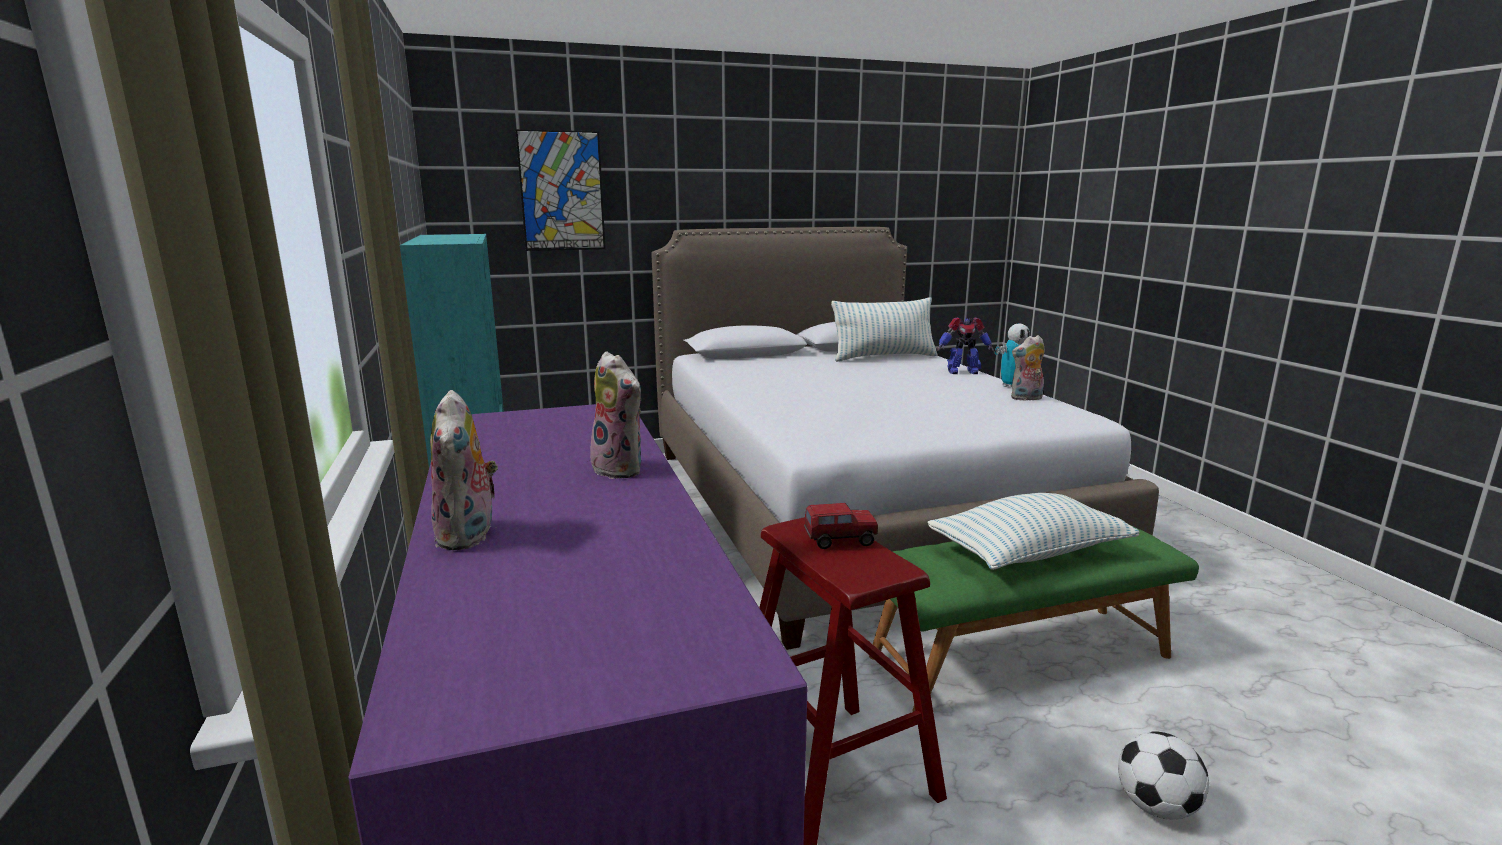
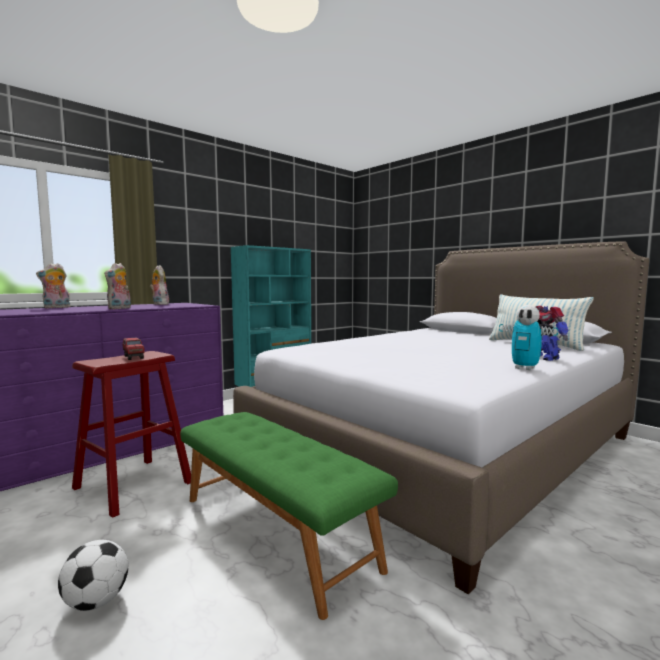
camera: 65 degrees right, 10 degrees down
(562, 191) = (402, 234): picture -> none
(1026, 398) = (491, 372): plush toy -> plush toy (159, 304)
(1029, 553) = (268, 441): pillow -> none

